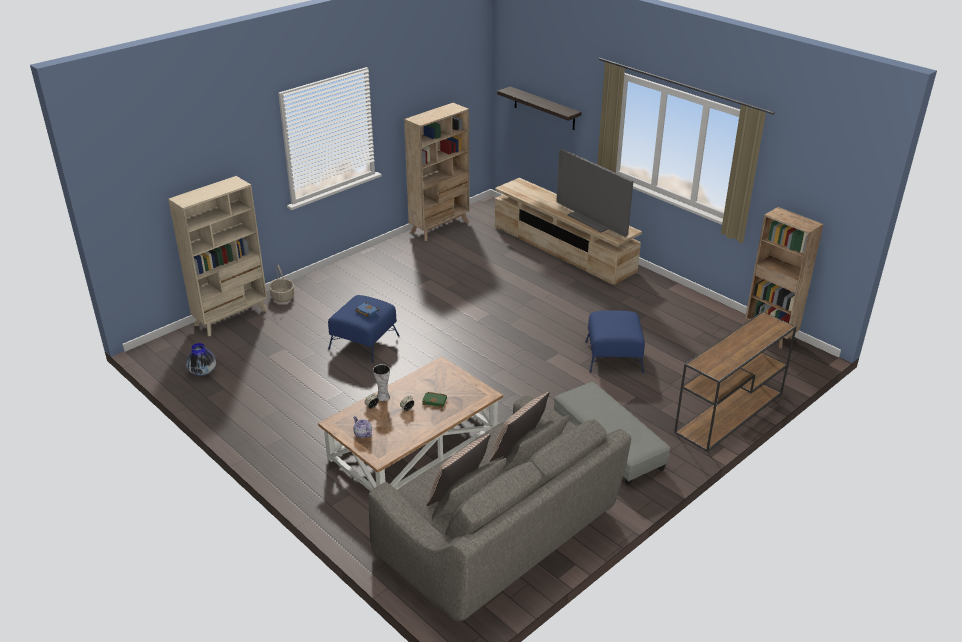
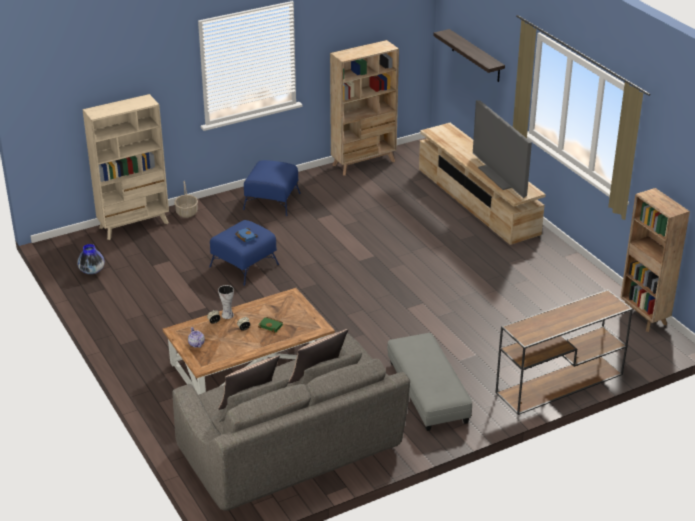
camera: 15 degrees right, 0 degrees up
(613, 357) = (473, 314): blue ottoman -> blue ottoman (271, 201)

